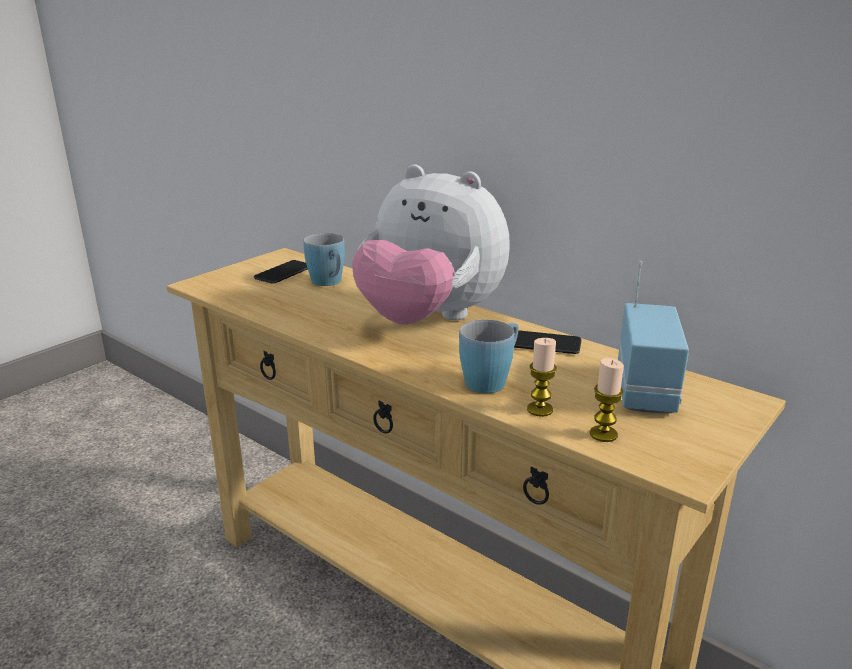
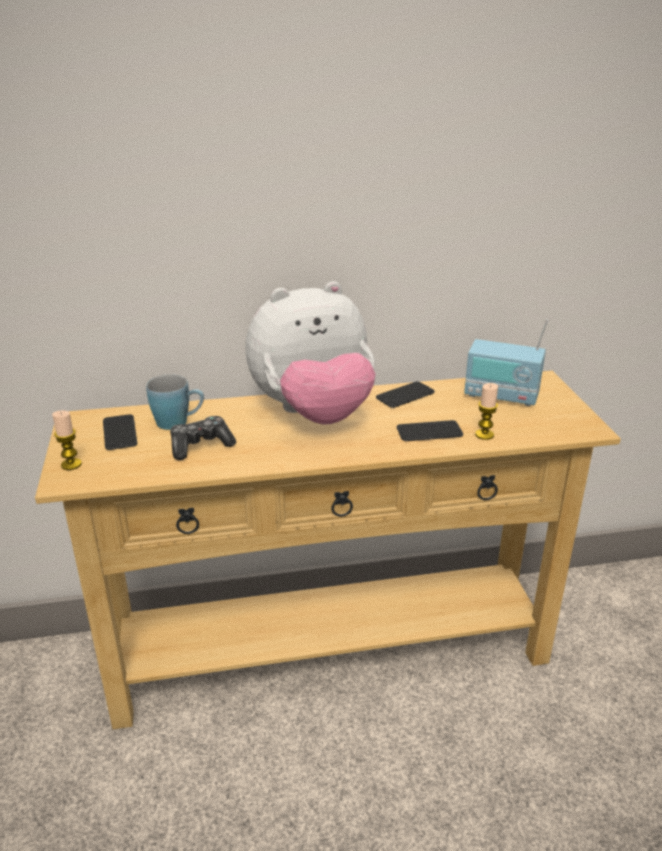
camera: 50 degrees left, 5 degrees up
(307, 302) = (200, 445): none -> game controller
(491, 379) = (429, 432): blue mug -> phone
(603, 434) = (532, 430): candle -> candle (71, 464)
(646, 390) = (501, 396): radio -> radio turned 150 degrees clockwise

